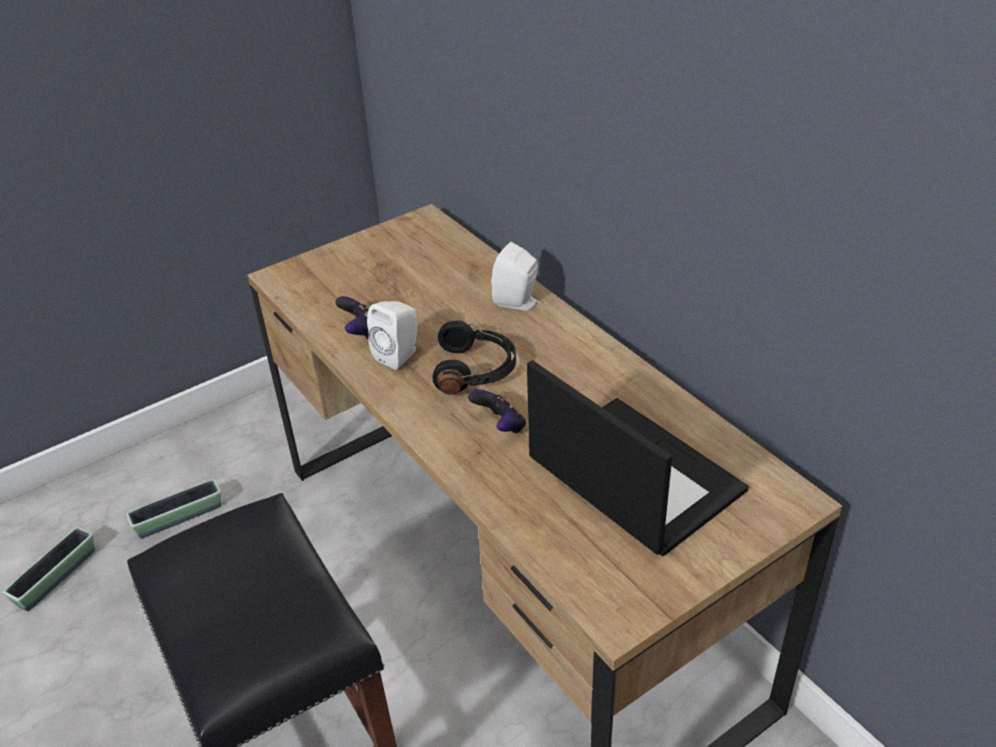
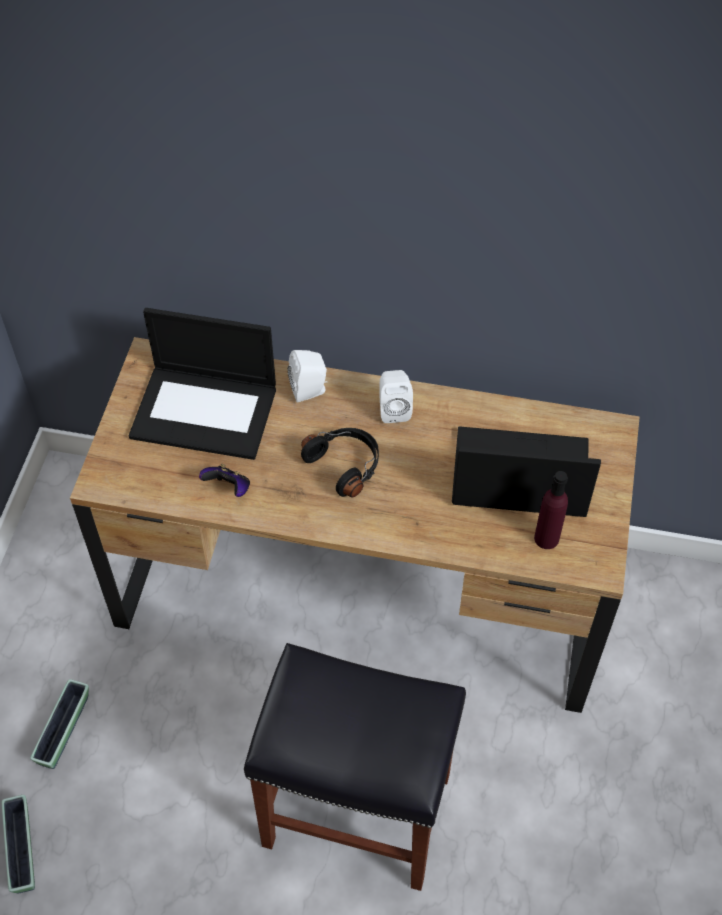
camera: 45 degrees left, 15 degrees up
(399, 355) = (280, 488): white speaker -> white speaker (393, 409)
(417, 273) = (206, 411): none -> laptop
(500, 426) = (409, 496): game controller -> none
(591, 548) = (546, 538): none -> purple bottle

